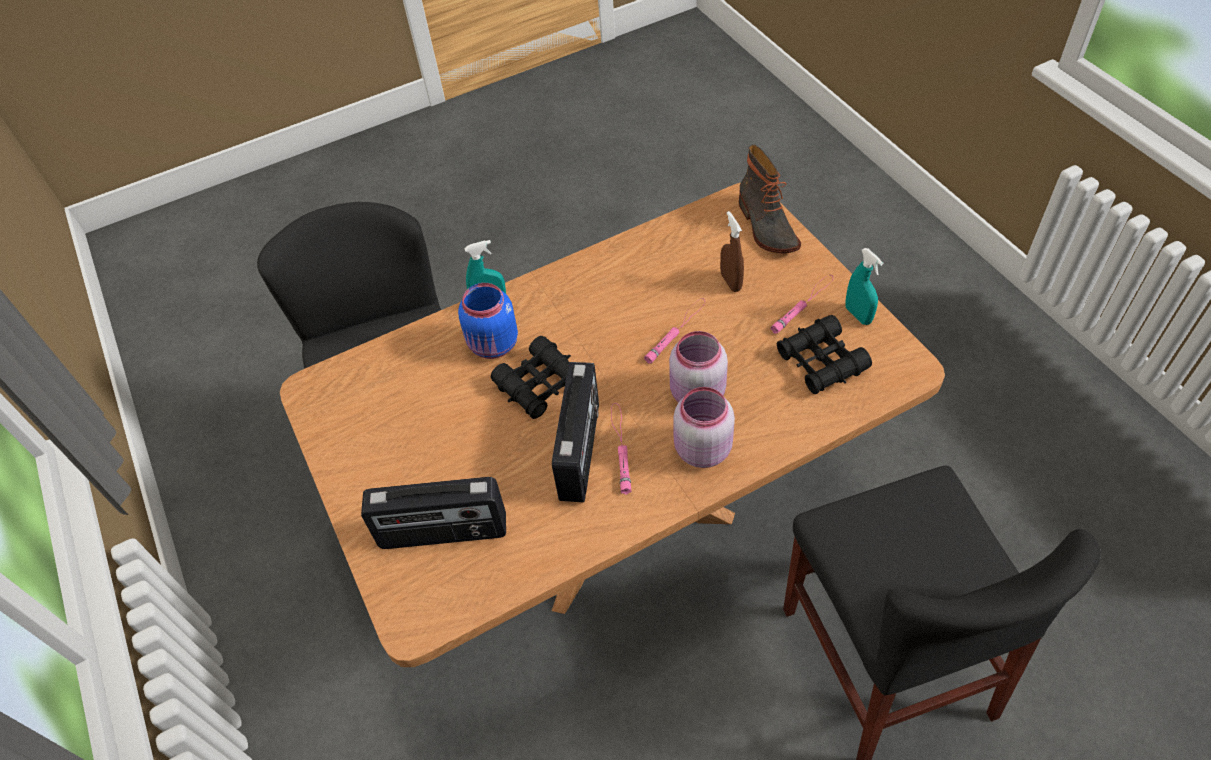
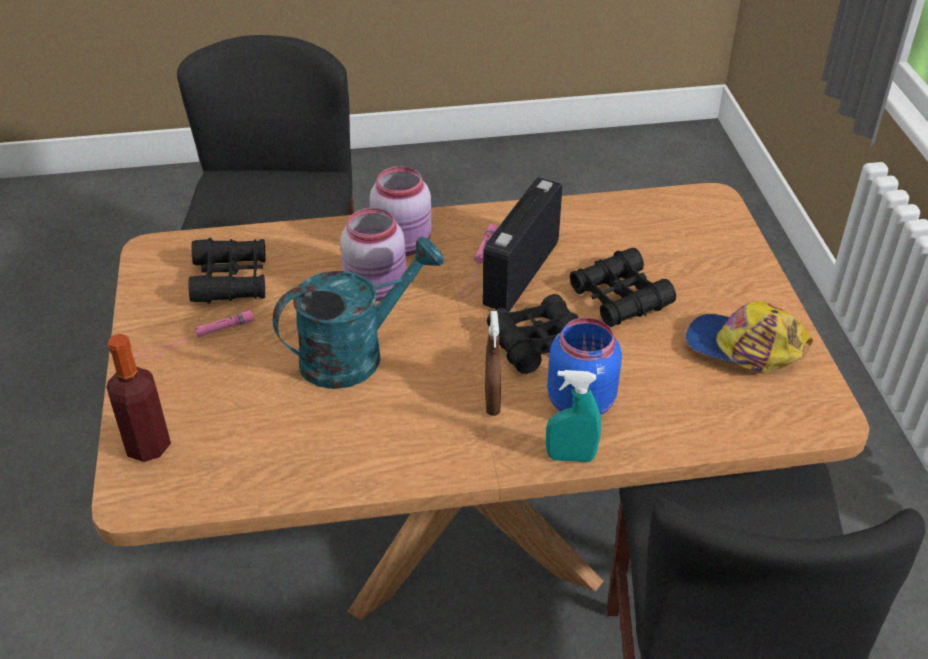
camera: 165 degrees left, 10 degrees down
(373, 433) = (744, 347): none -> cap
(443, 533) = (676, 247): radio -> none
(485, 452) = (620, 298): none -> black binoculars
(676, 330) = (355, 353): pink flashlight -> turquoise watering can
(730, 282) = (252, 388): brown spray bottle -> brown spray bottle (492, 402)
(765, 227) = (148, 446): boot -> bottle
(858, 315) = (150, 310): turquoise spray bottle -> none

